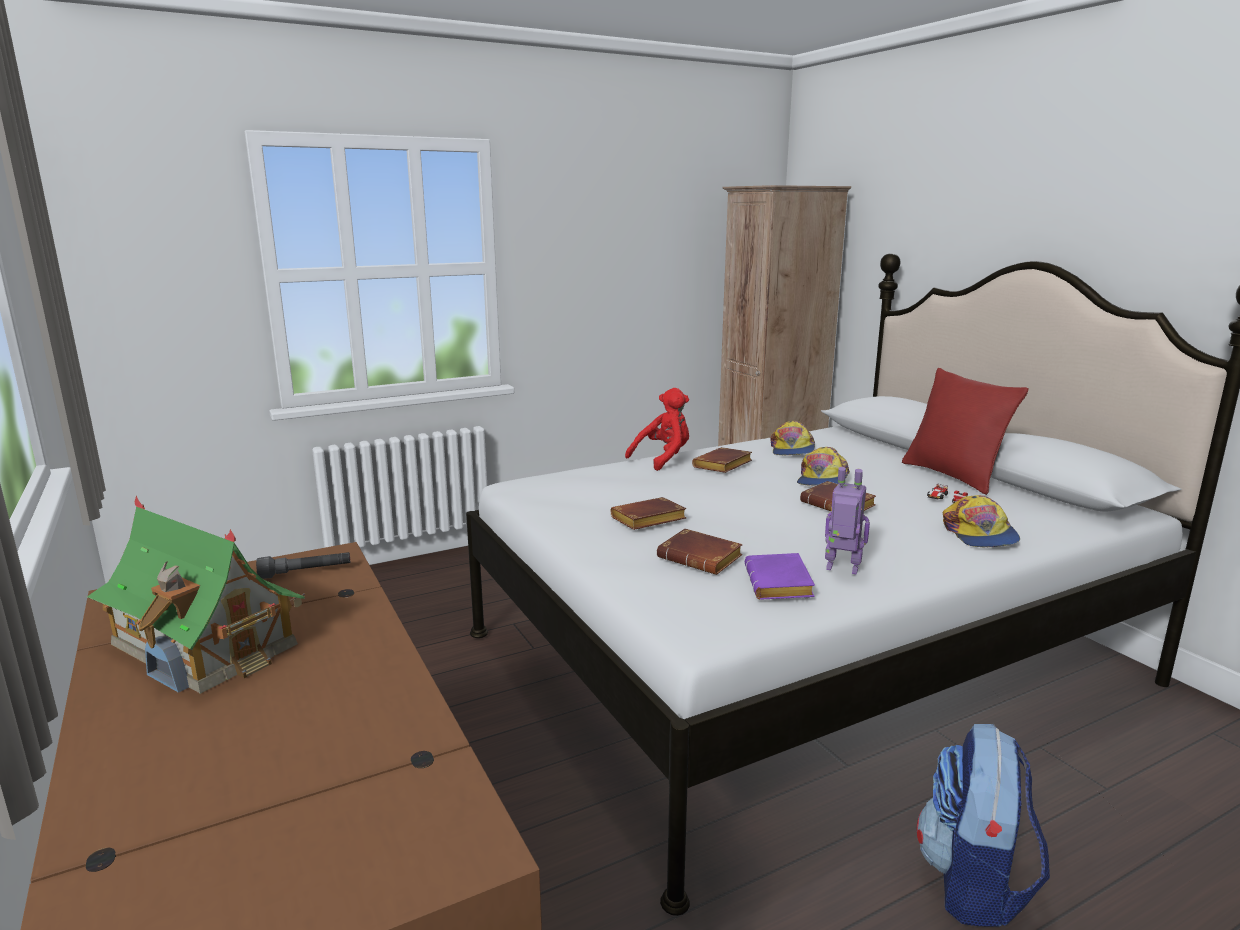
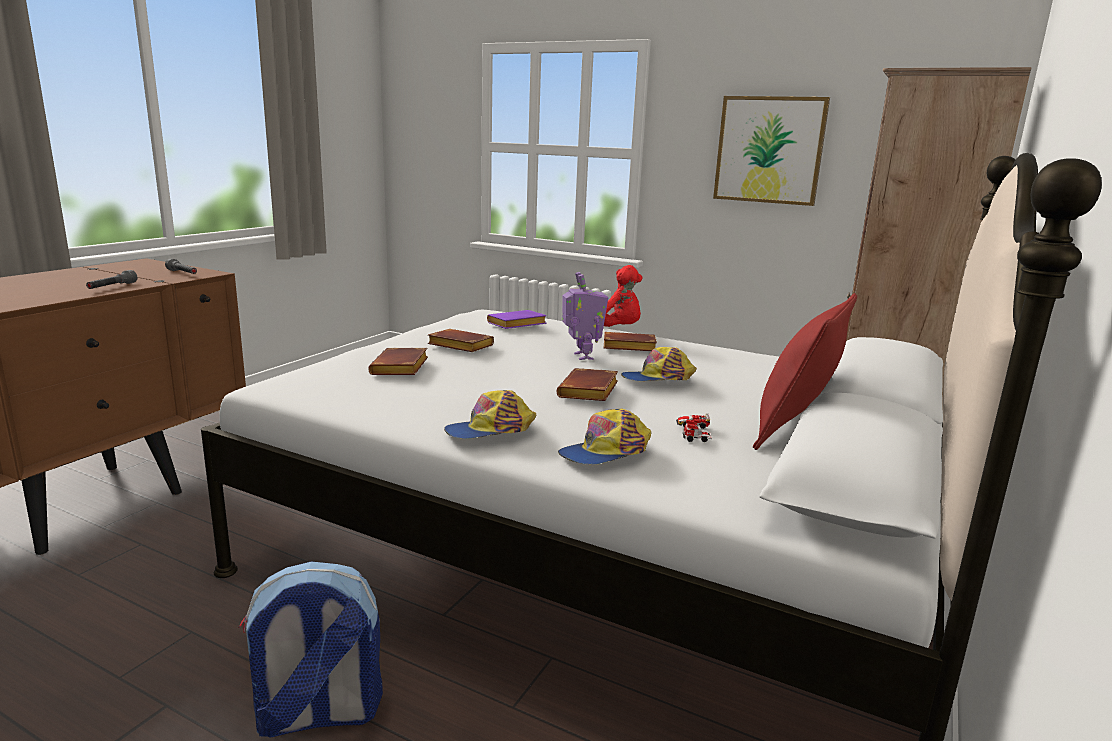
camera: 55 degrees right, 0 degrees up
(205, 644) = (88, 275): toy house -> none
(353, 629) = (112, 287): none -> grey flashlight
(620, 253) = (769, 150): none -> picture
(781, 585) = (373, 394): purple book -> purple book (516, 325)
(792, 449) = (733, 362): cap -> cap (491, 431)
(842, 569) = (430, 408): toy robot -> toy robot (582, 356)

